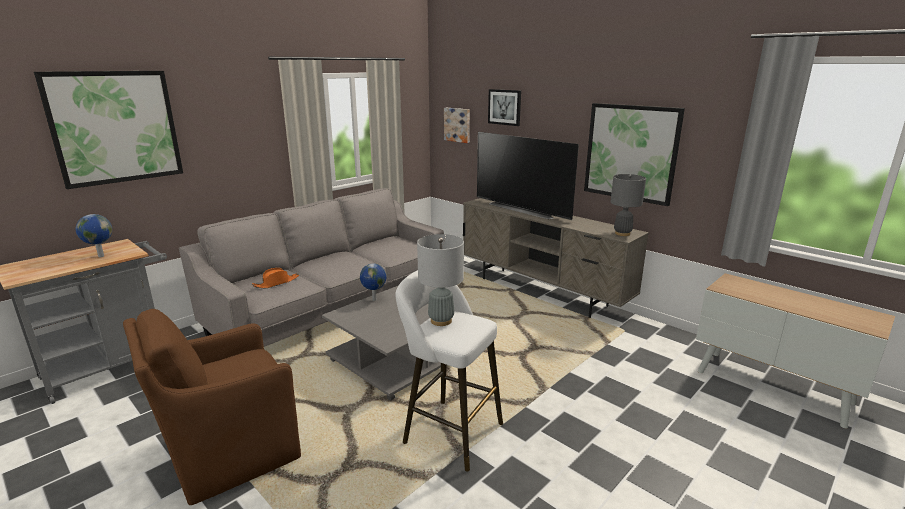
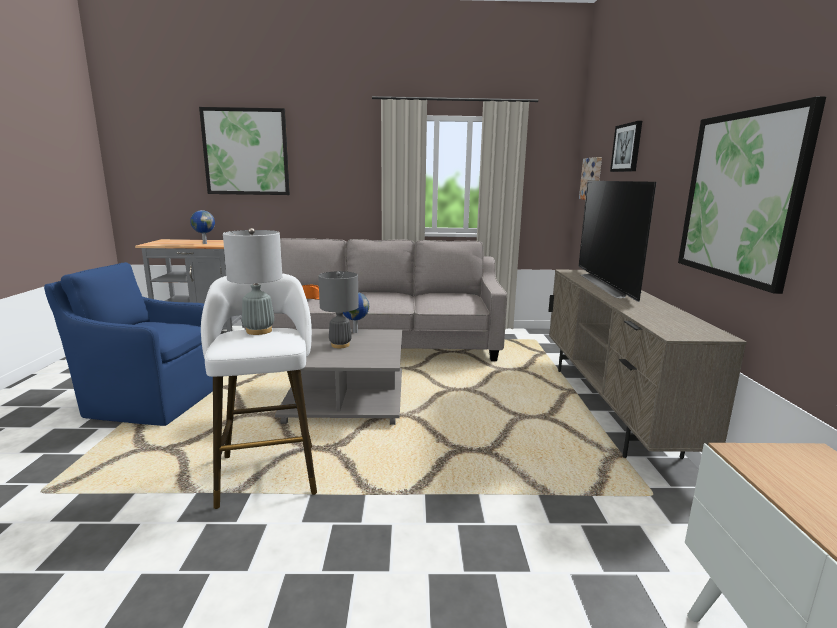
camera: 45 degrees right, 5 degrees down
(229, 453) = (149, 402): brown armchair -> blue armchair
(622, 233) = (687, 331): grey table lamp -> grey table lamp (340, 345)

